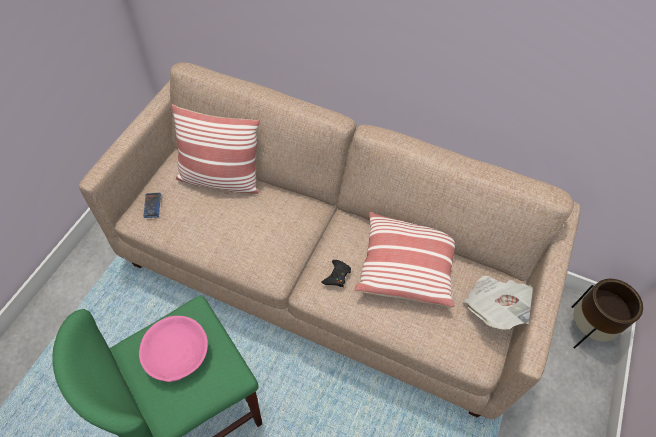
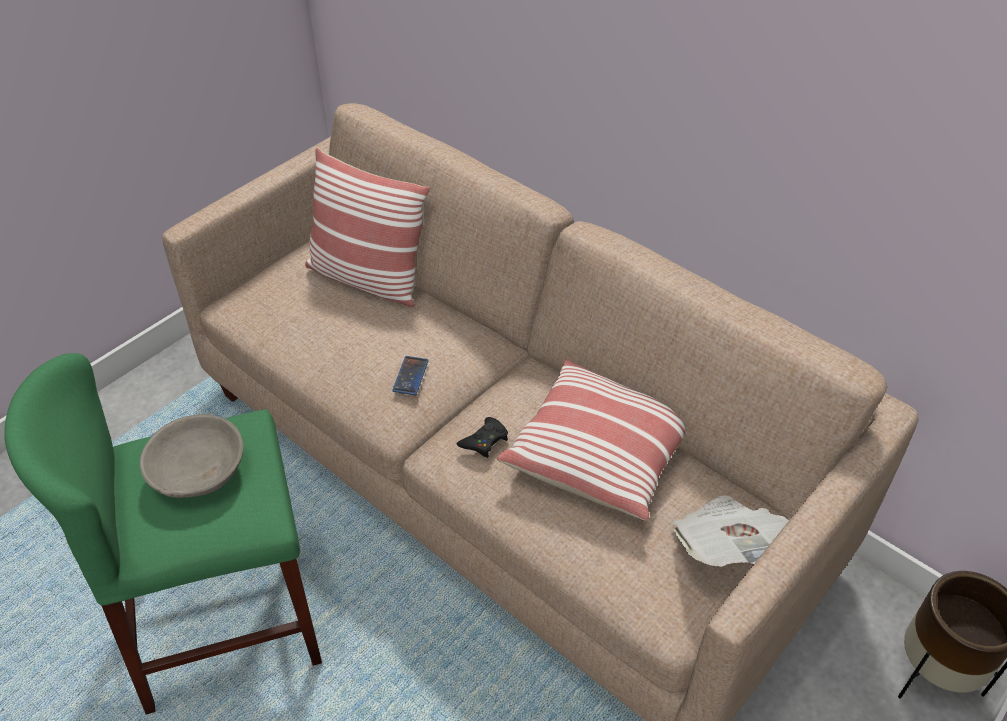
camera: 20 degrees right, 10 degrees down
(152, 205) = (259, 293): phone -> phone (410, 376)
(177, 354) = (198, 471): pink bowl -> grey bowl

